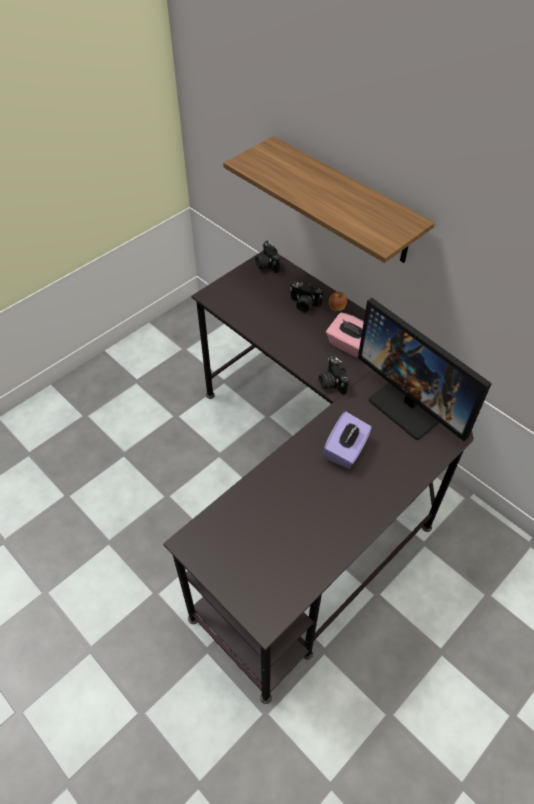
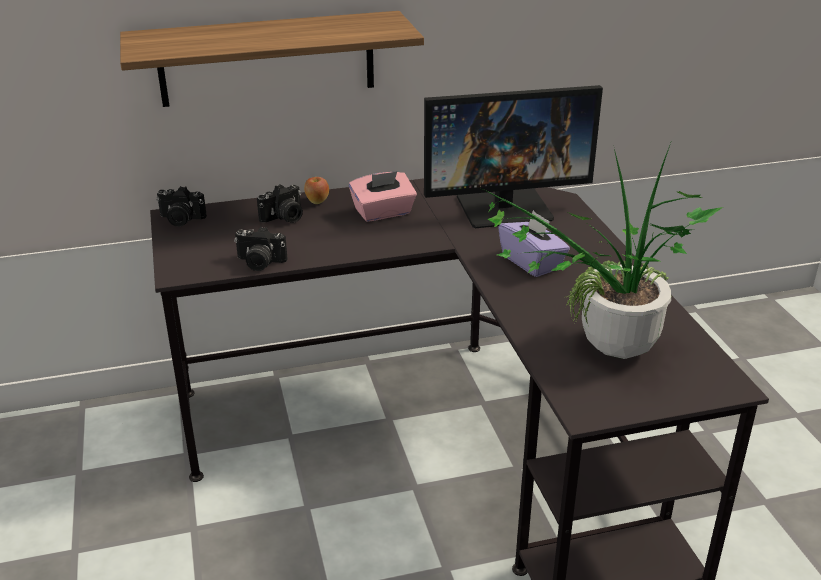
camera: 60 degrees left, 20 degrees down
(261, 530) = (602, 350): none -> potted plant
(331, 383) = (426, 240): camera -> camera (259, 263)

